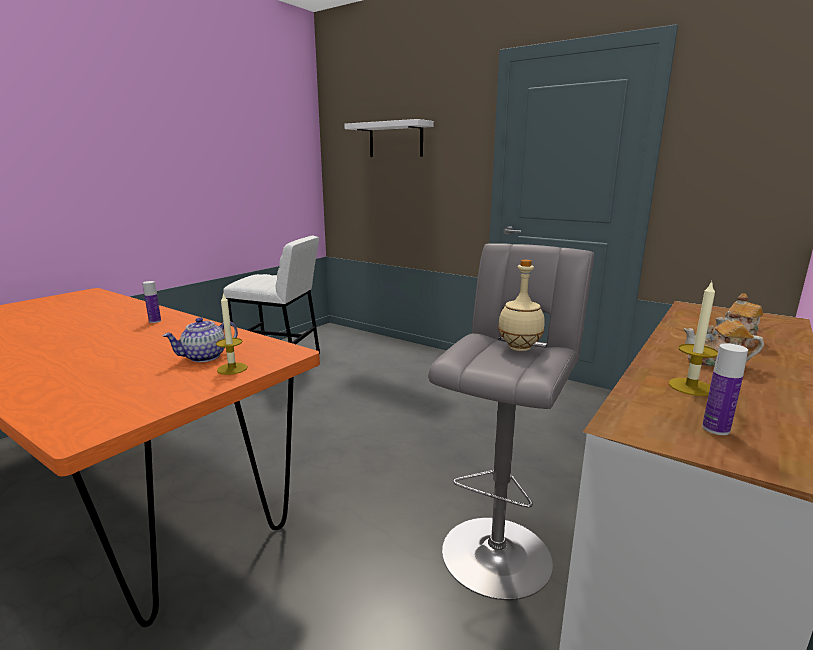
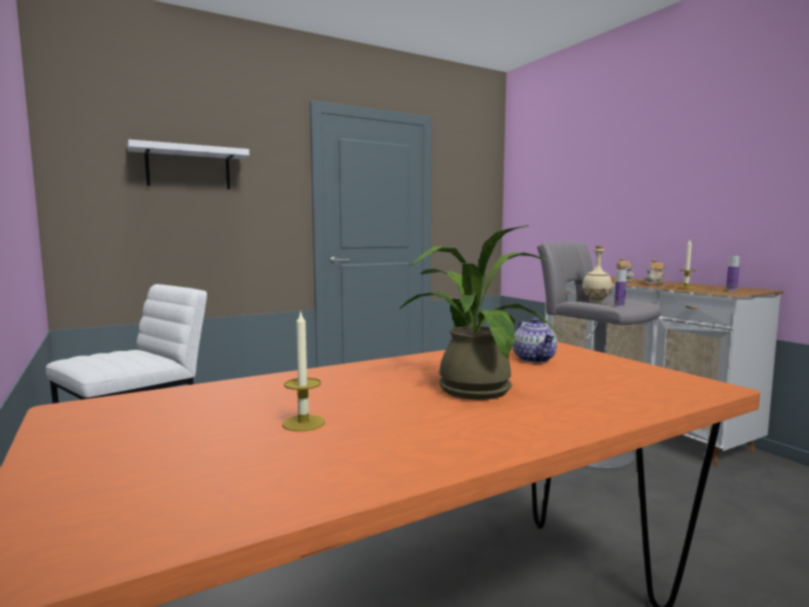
camera: 65 degrees left, 10 degrees down
(108, 347) = (470, 387): none -> potted plant
(155, 321) = (373, 372): bottle -> bottle (619, 306)
(232, 368) = (571, 354): candle -> candle (303, 423)

